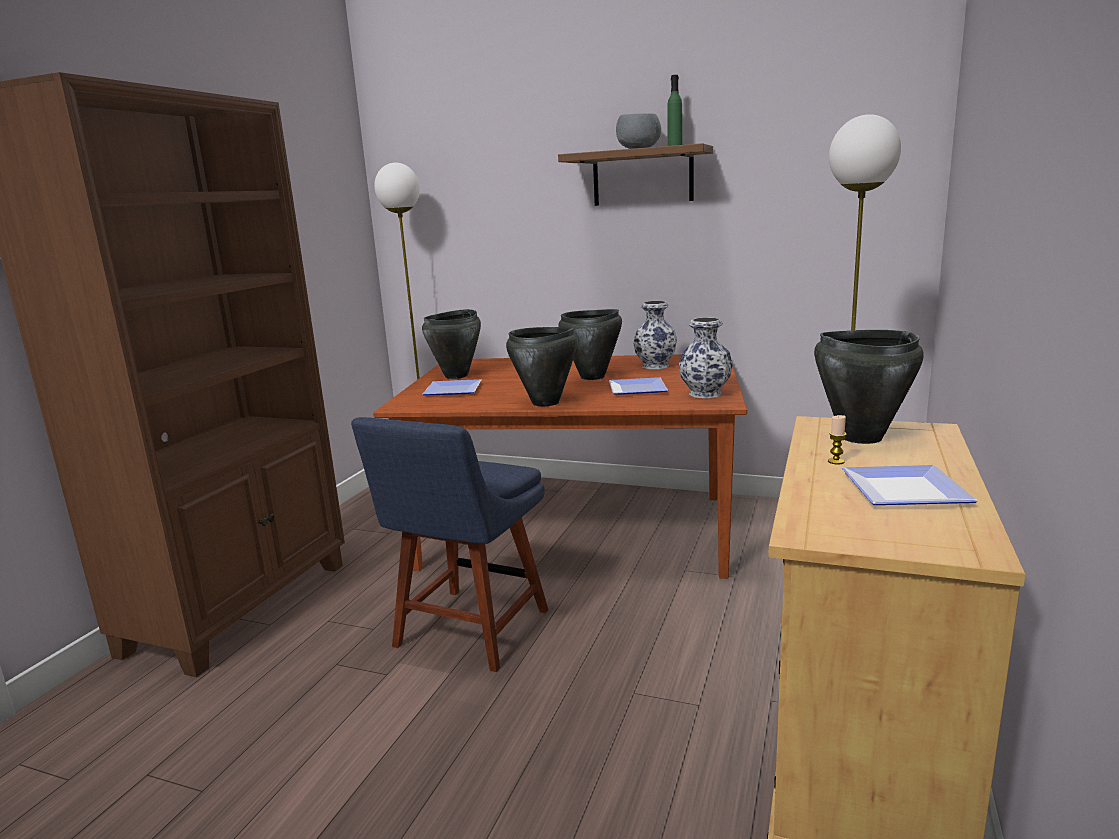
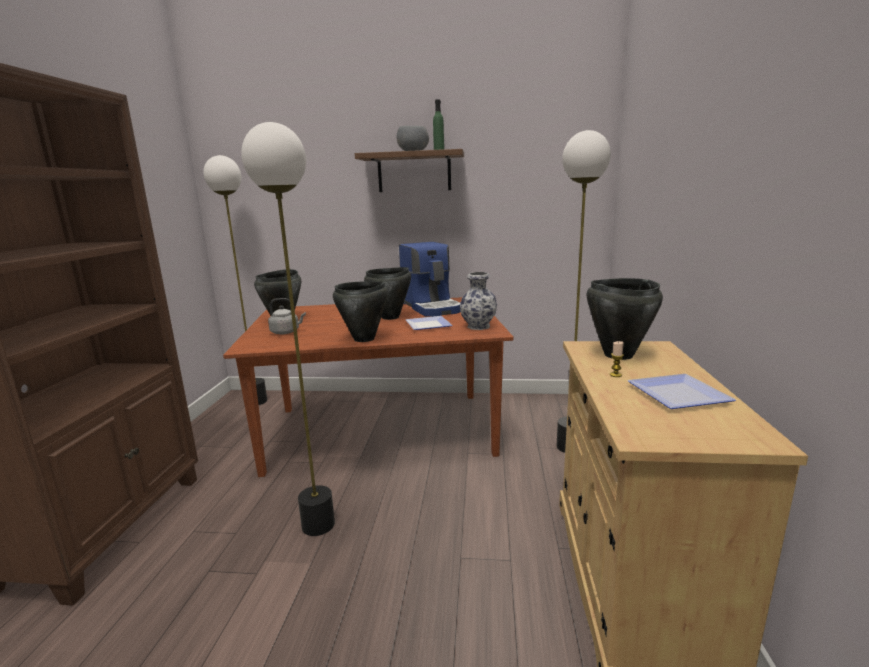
camera: 15 degrees left, 0 degrees up
(455, 390) = (286, 332): plate -> grey kettle
(468, 632) = (317, 525): blue chair -> floor lamp
(656, 366) = (432, 307): vase -> coffee machine

